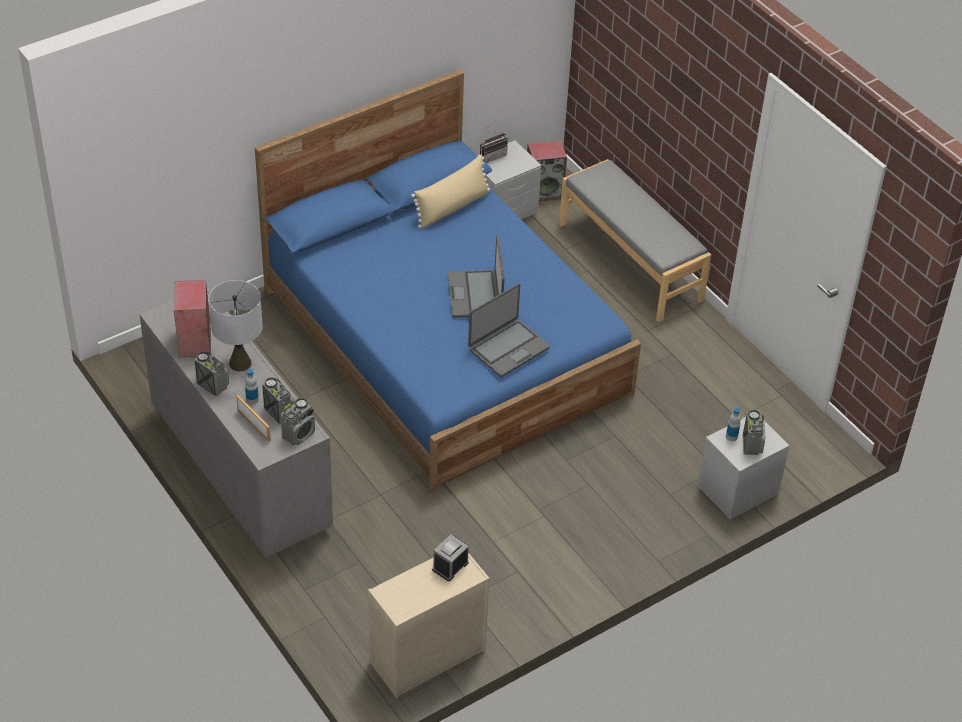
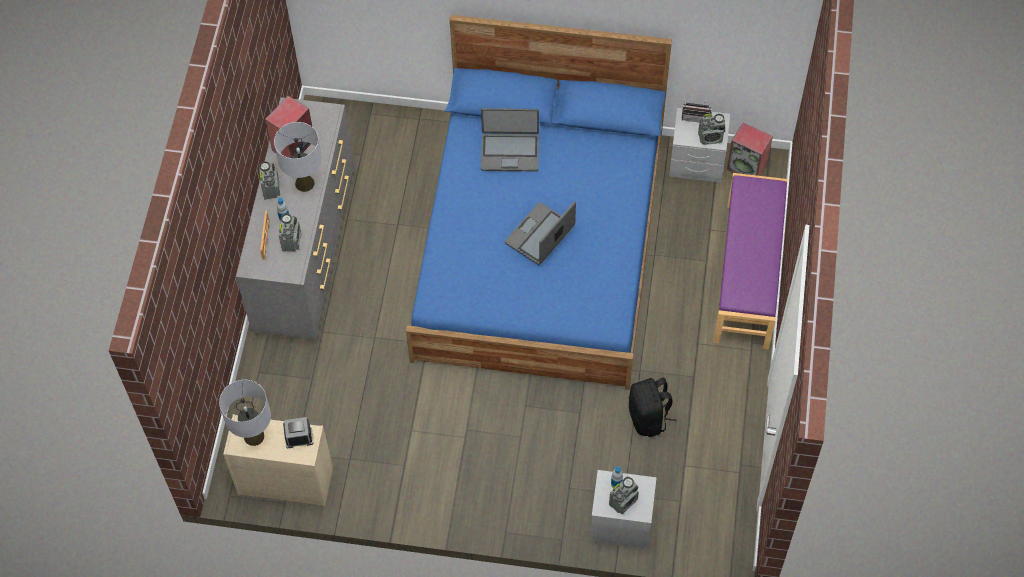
camera: 45 degrees right, 15 degrees up
(299, 434) = (286, 268): radio -> radio (711, 137)
(408, 593) = (254, 436): none -> grey table lamp
(452, 207) = (604, 147): beige pillow -> none
(508, 348) = (517, 296): laptop -> laptop (510, 152)
(630, 261) = (748, 275): grey bench -> purple bench
(672, 404) = (649, 418): none -> black backpack

